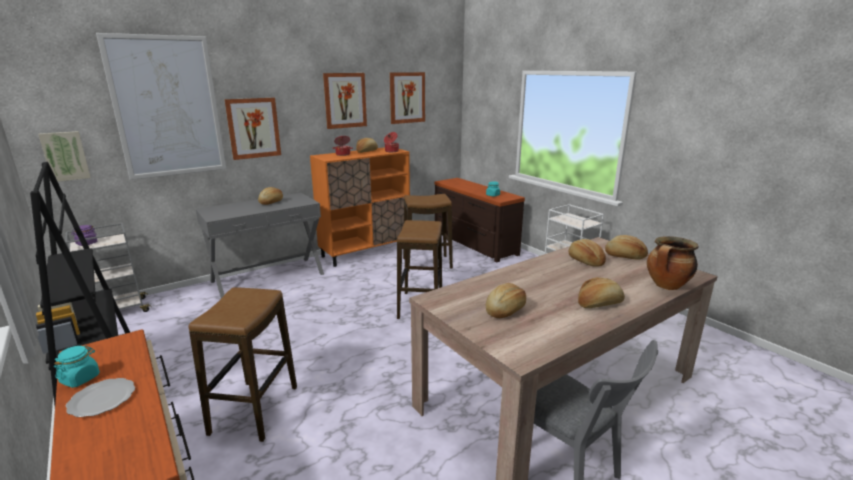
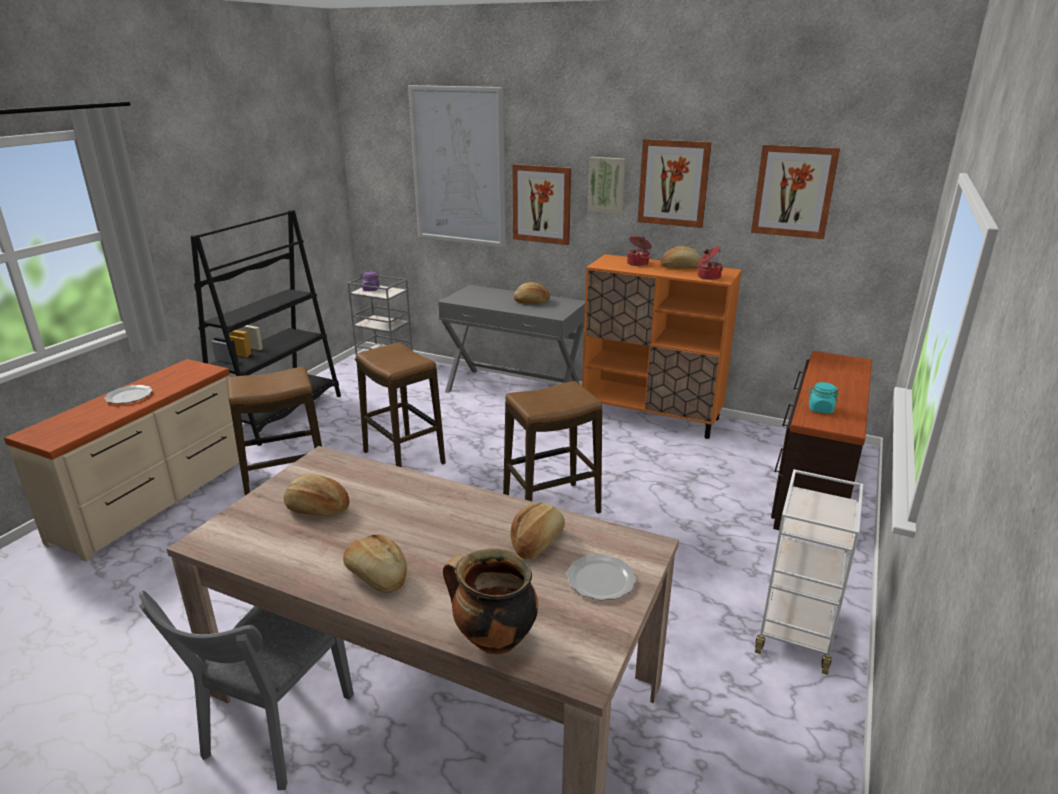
camera: 60 degrees right, 5 degrees up
(65, 156) = (378, 203): picture -> picture (607, 185)
(80, 379) = (152, 380): turquoise jar -> none
(427, 263) = (681, 470): stool -> stool (404, 458)
(625, 256) = (601, 580): bread -> plate

